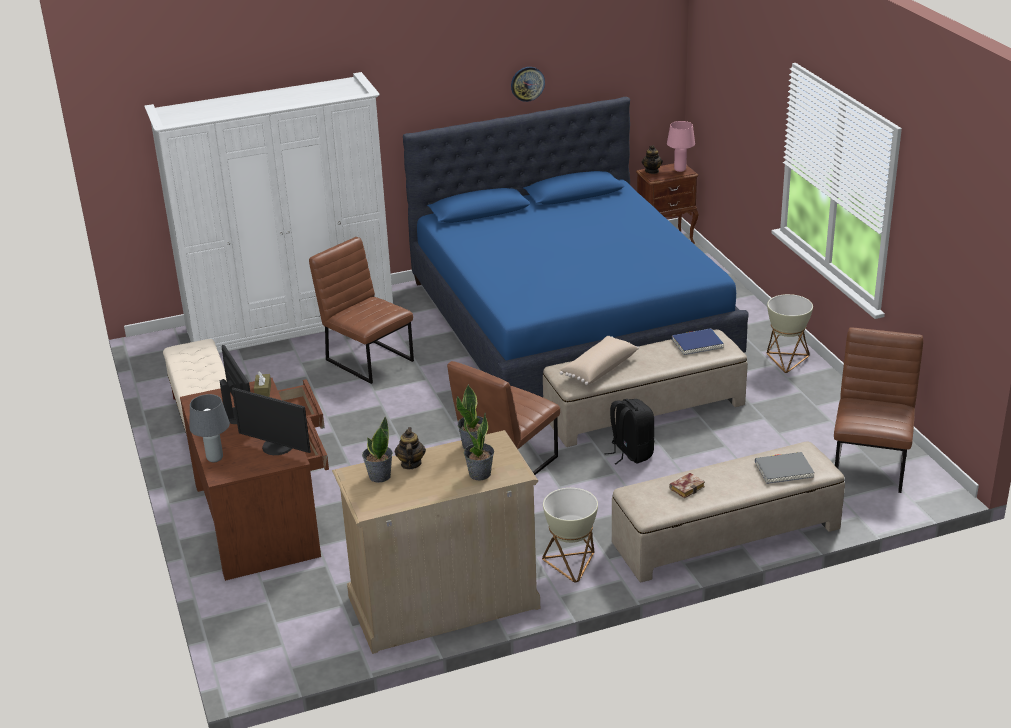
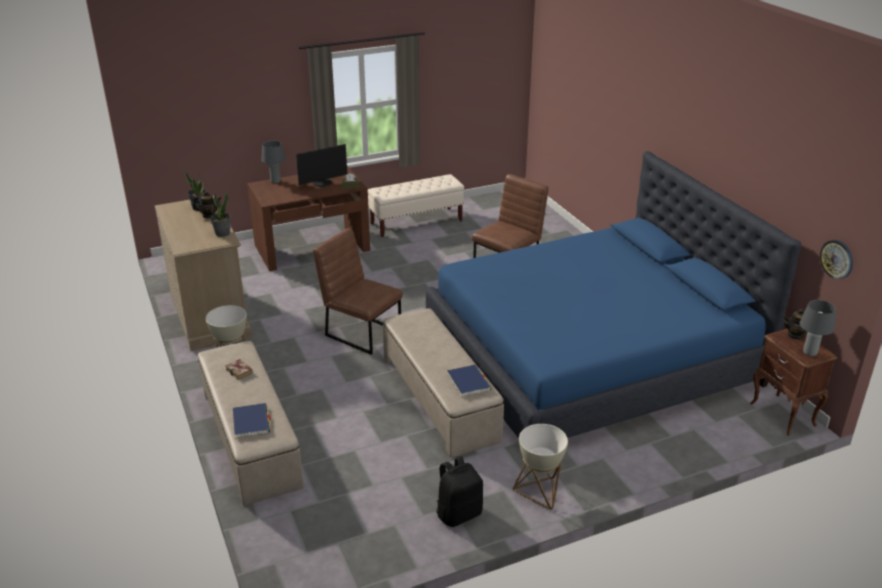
camera: 85 degrees right, 0 degrees up
(277, 447) = (283, 196): monitor -> none
(291, 323) = (555, 236): white wardrobe -> none
(480, 474) = (187, 237): potted plant -> none
(527, 83) = (738, 171): wall clock -> wall clock (837, 259)
(598, 369) = (423, 331): beige pillow -> none
(630, 453) = (373, 389): black backpack -> black backpack (459, 513)
(679, 170) = (809, 353): pink table lamp -> grey table lamp
(784, 470) = (251, 423): grey book -> blue book
(870, 464) = (343, 537): brown chair -> none

